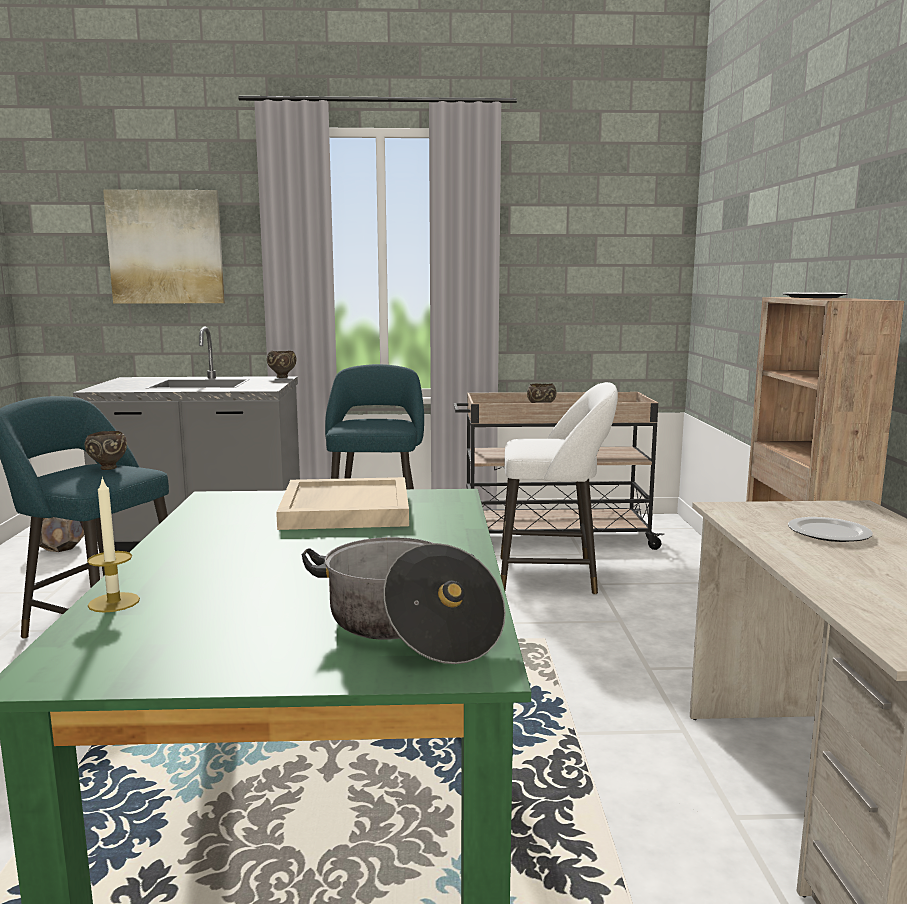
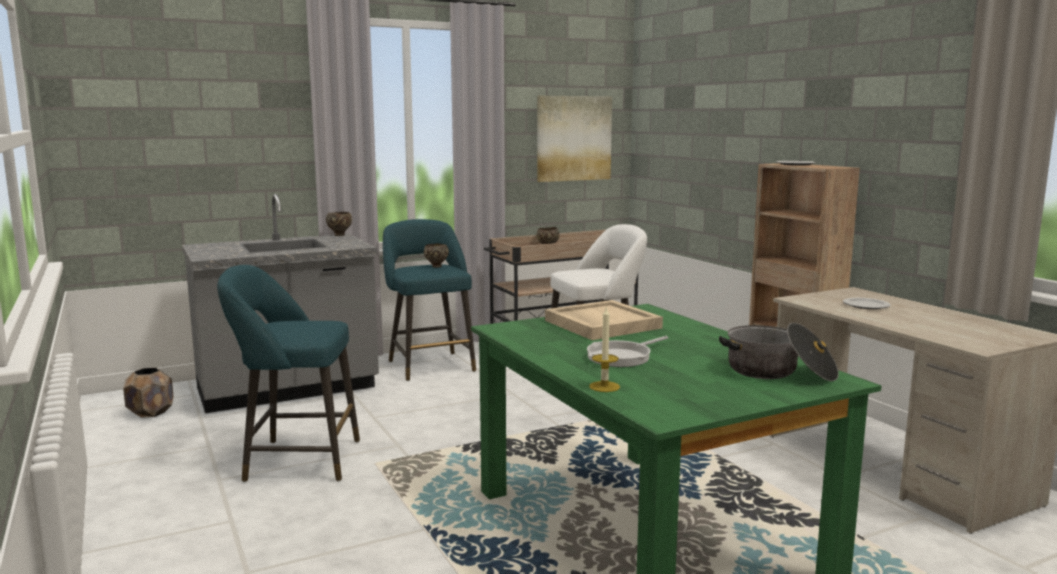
camera: 25 degrees left, 0 degrees up
(108, 468) = (302, 323): brown bowl -> brown bowl (436, 266)
(166, 247) = (215, 121): picture -> picture (573, 138)
(251, 561) = (622, 357): none -> frying pan

